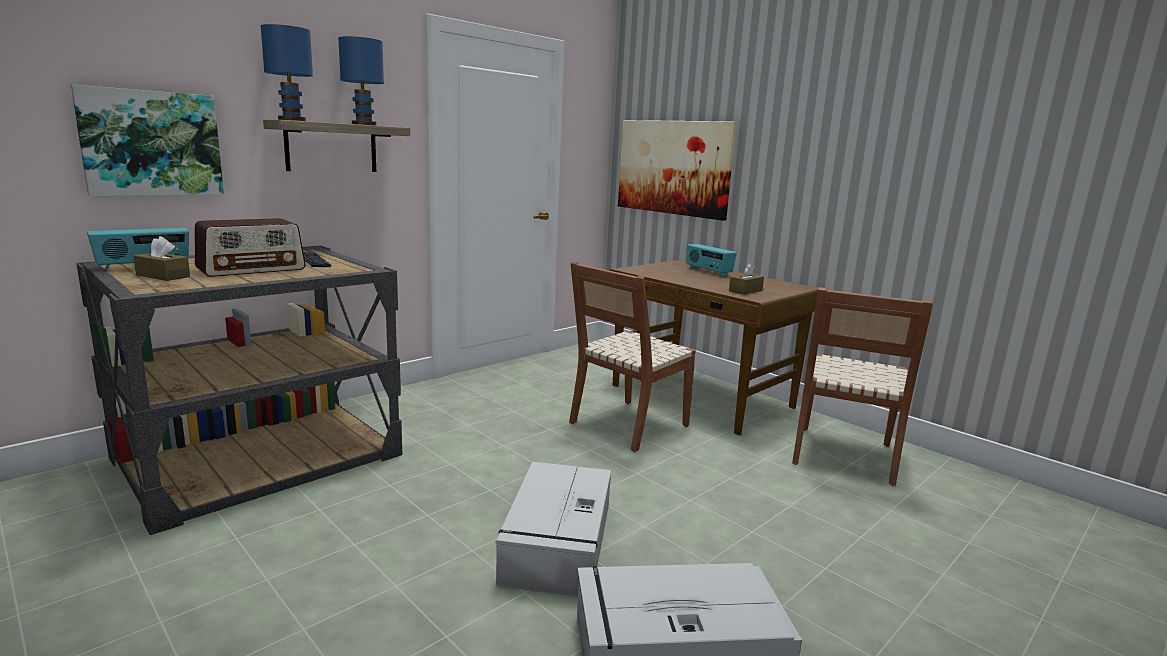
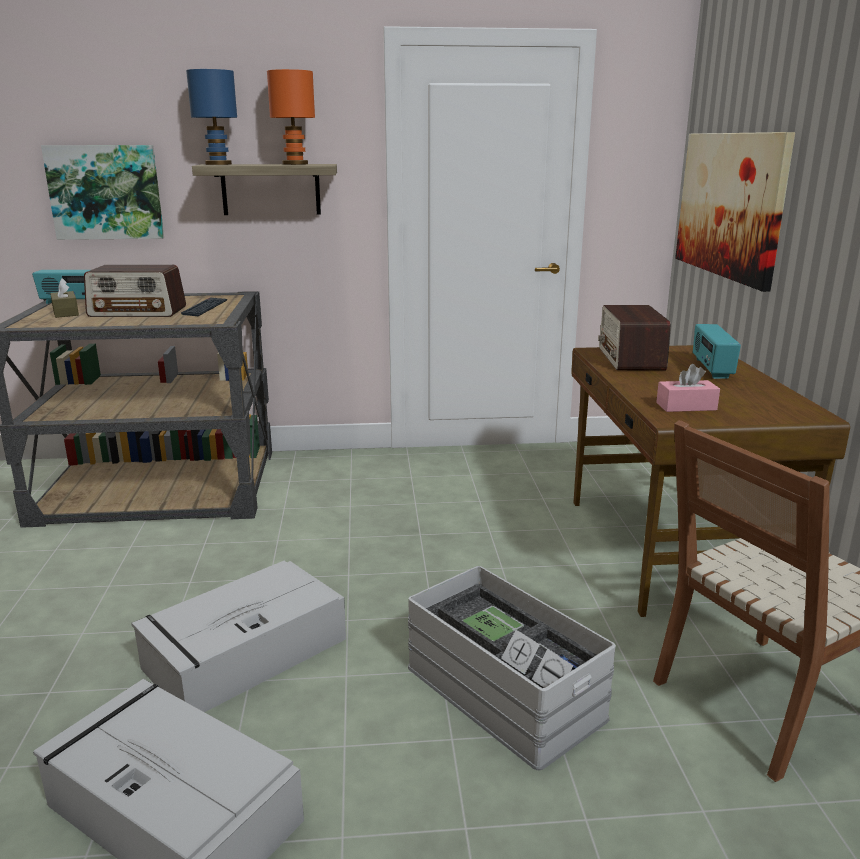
camera: 40 degrees right, 5 degrees up
(363, 124) = (294, 164): blue table lamp -> orange table lamp
(625, 426) = (507, 557): chair -> none
(657, 271) = (630, 359): none -> radio
(738, 496) = (505, 691): none -> grey storage box
(745, 291) = (686, 406): brown tissue box -> pink tissue box

